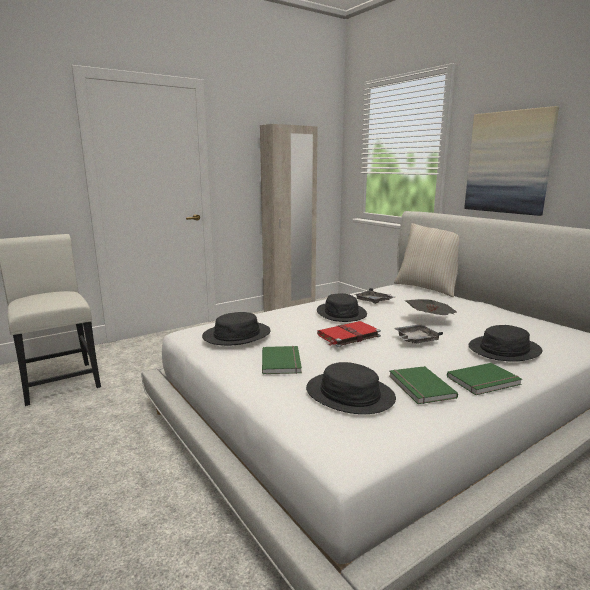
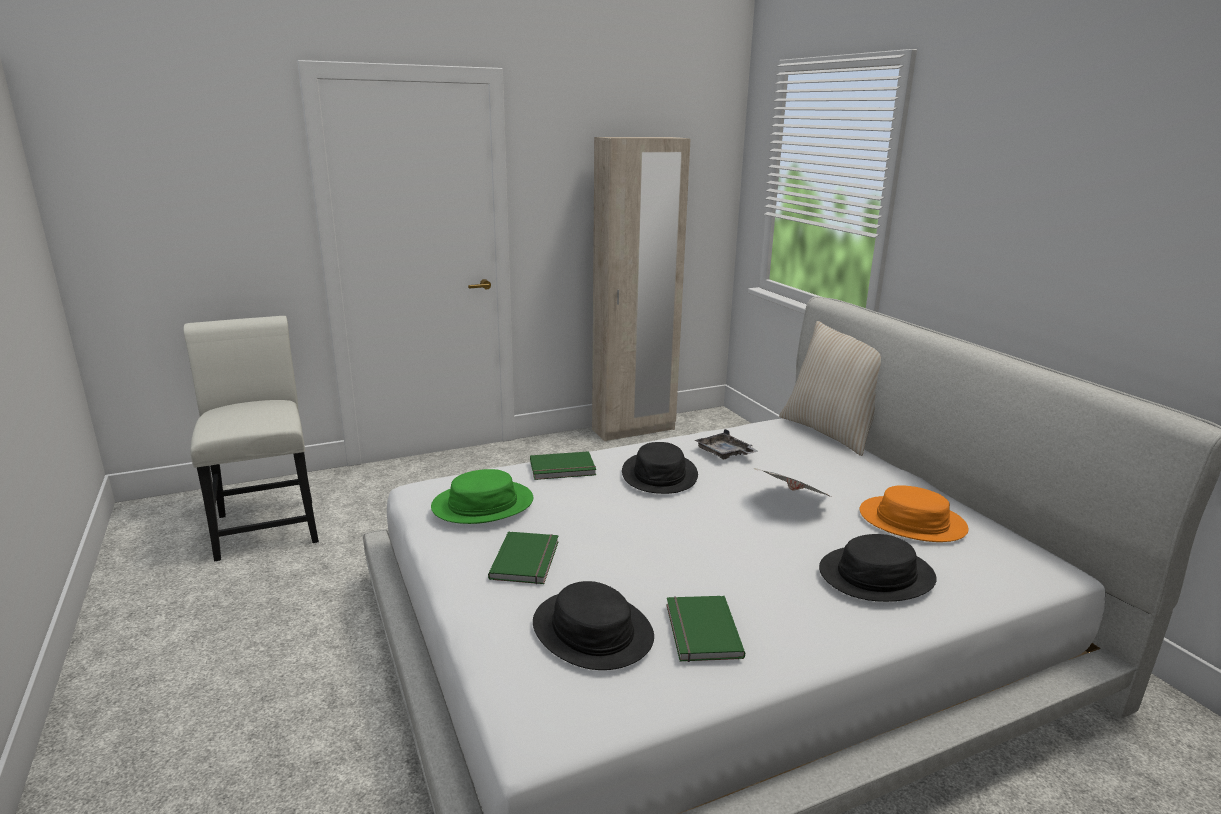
camera: 10 degrees right, 5 degrees up
(236, 335) = (482, 504): black hat -> green hat
(348, 336) = (644, 522): red book -> none
(415, 340) = (745, 541): grey tray -> none
(485, 381) = (807, 633): green book -> green book (563, 469)
(504, 324) = (912, 521): none -> orange hat
(508, 162) = (984, 235): picture -> none

